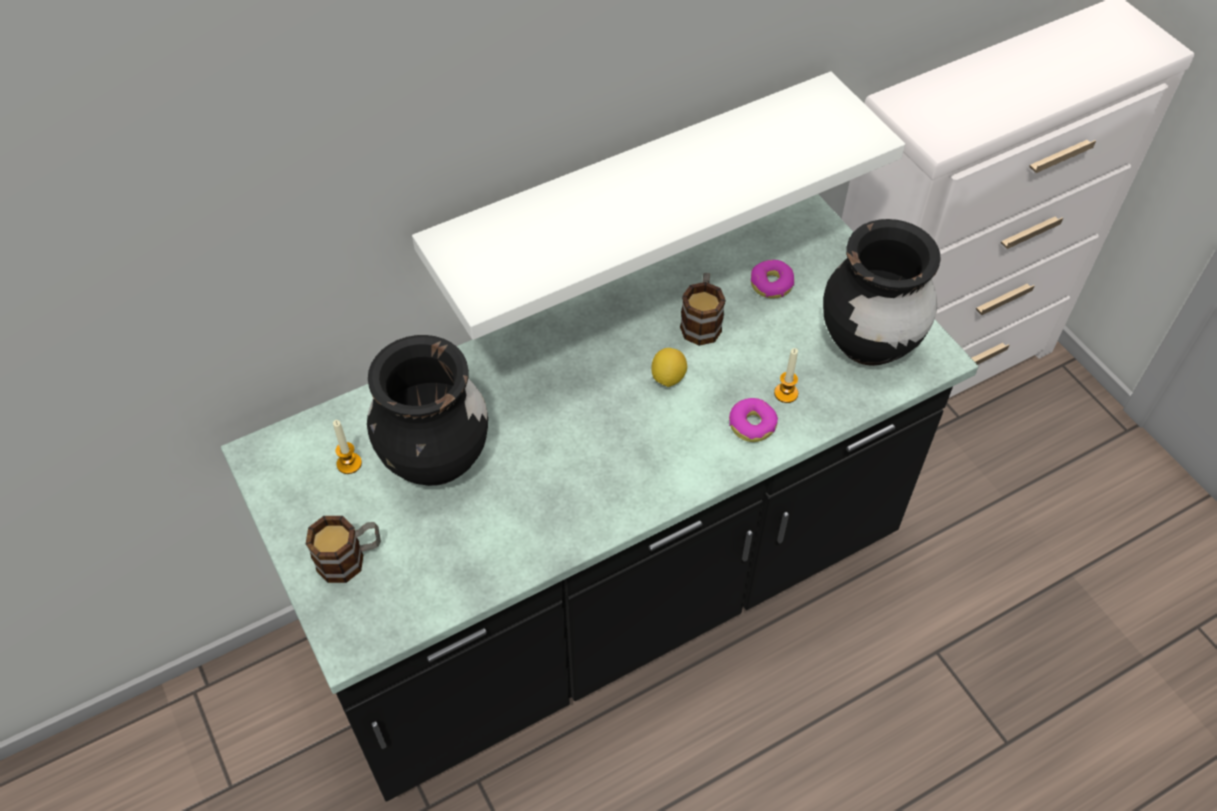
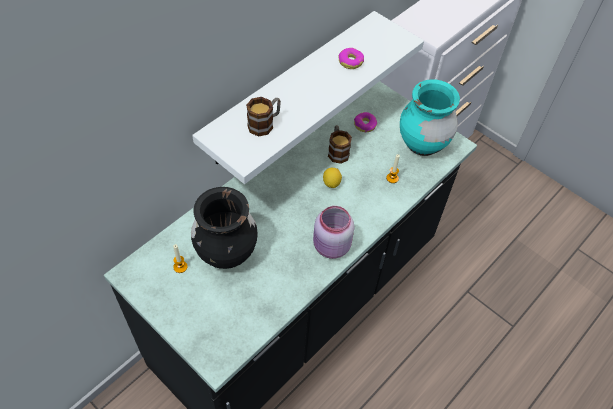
camera: 20 degrees left, 0 degrees up
(350, 558) = (200, 317): mug -> mug (265, 124)
(623, 492) = (331, 247): none -> pink jar
(752, 424) = (381, 197): donut -> donut (350, 61)
(868, 343) = (422, 144): black vase -> turquoise vase

